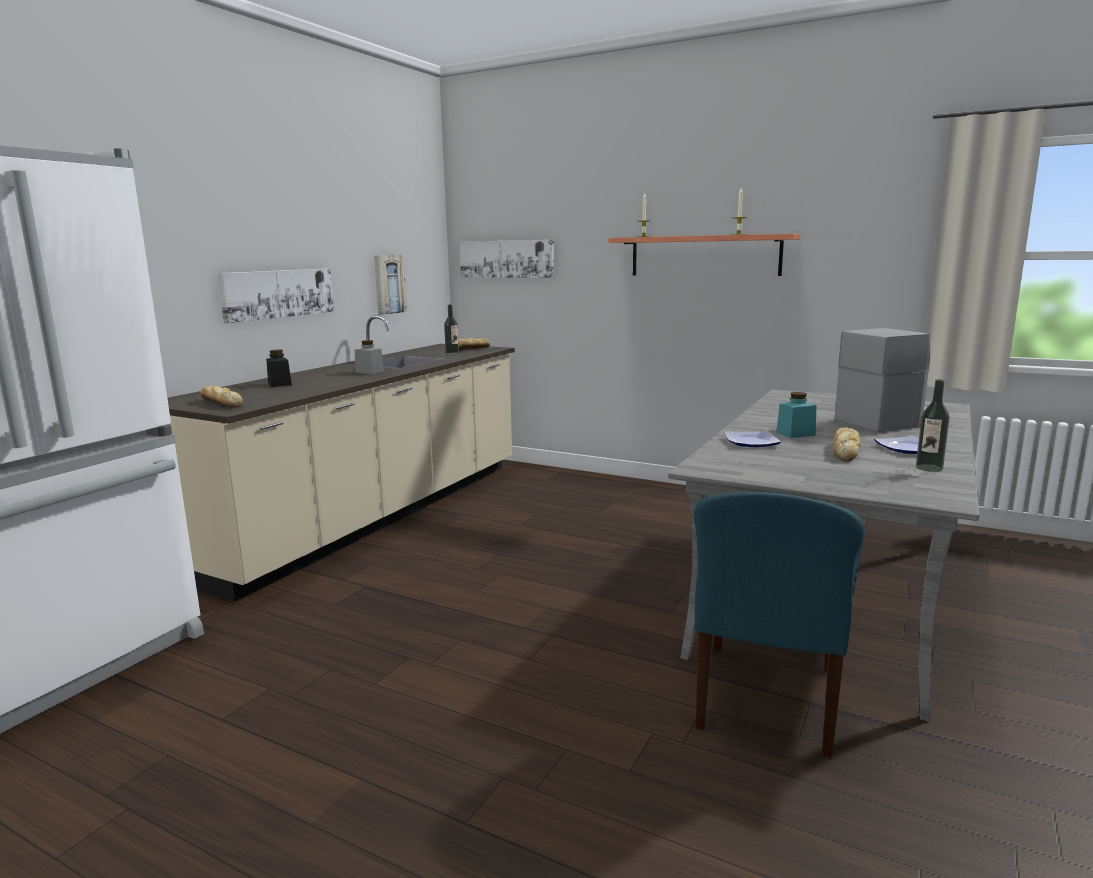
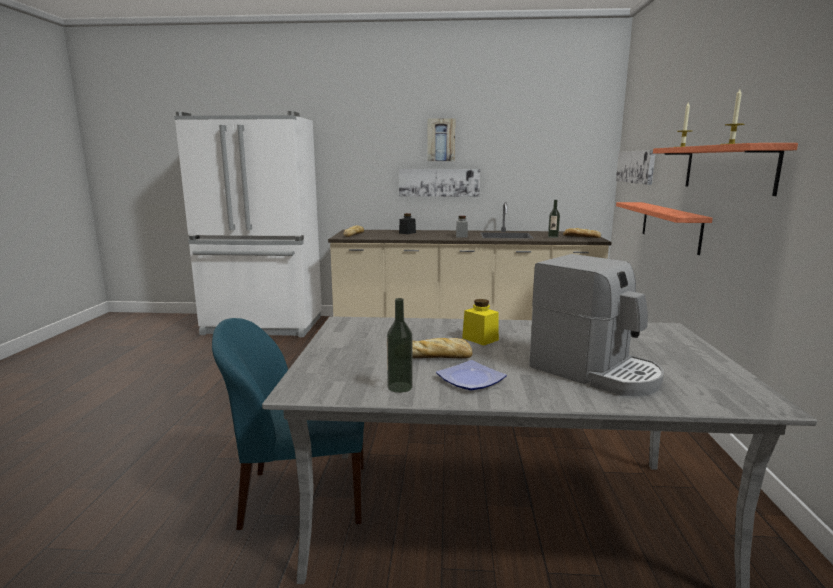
camera: 65 degrees right, 0 degrees up
(388, 284) = (539, 182): picture -> picture (441, 140)
(608, 317) = (670, 226): none -> shelf
(751, 442) = (431, 328): plate -> none
(795, 434) = (480, 339): turquoise jar -> yellow jar

